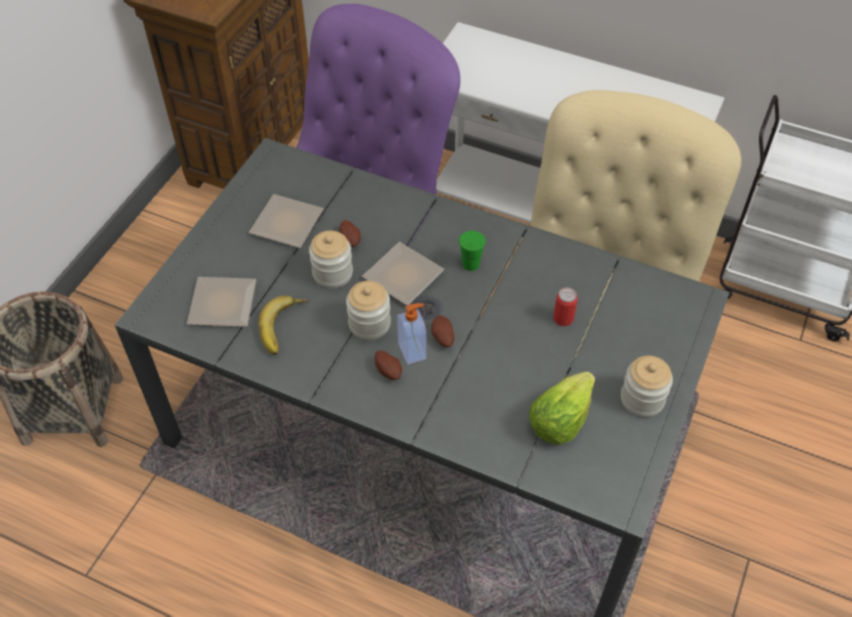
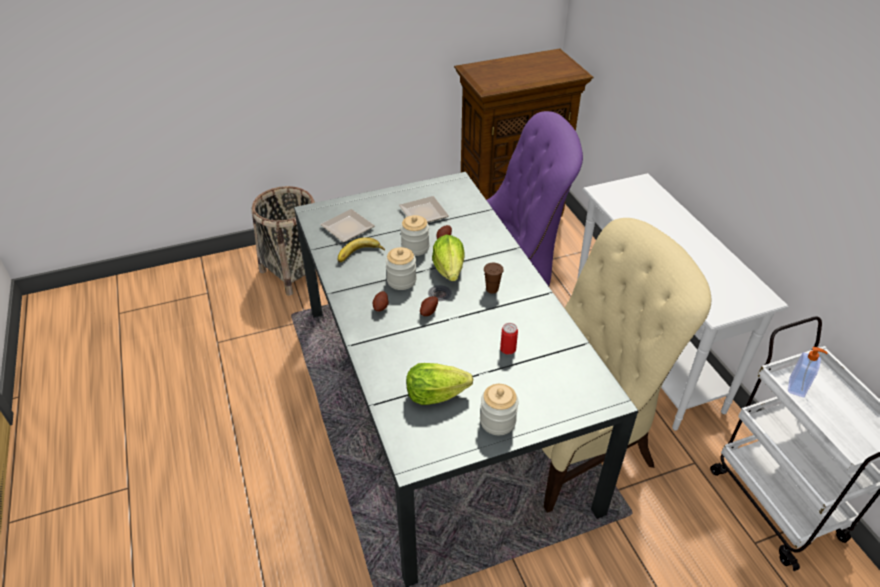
camera: 45 degrees right, 10 degrees down
(403, 274) = (449, 270): plate -> lettuce
(413, 351) = (405, 307): soap dispenser -> soap dispenser (797, 388)
(470, 264) = (492, 289): green cup -> brown cup

